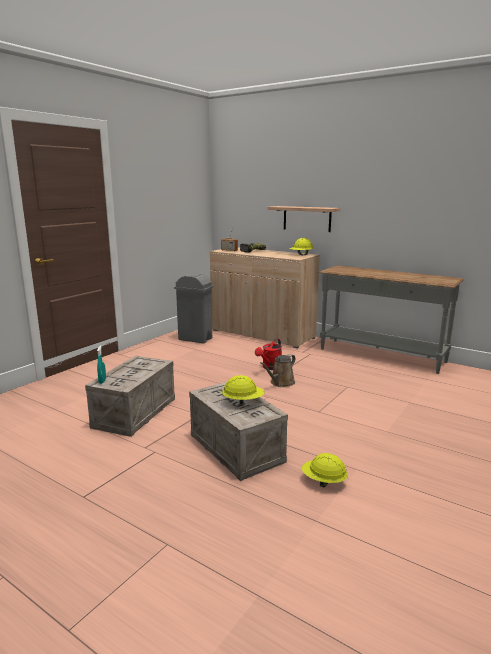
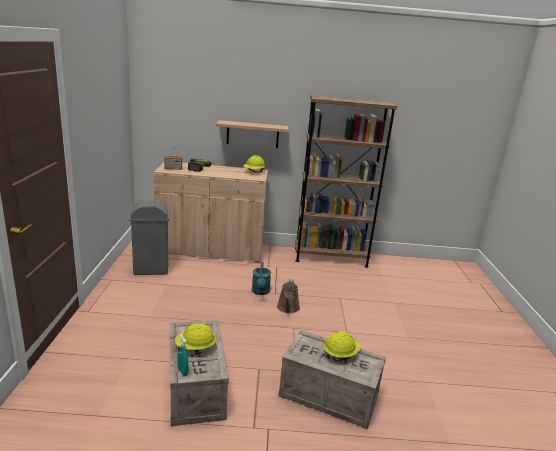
camera: 35 degrees left, 5 degrees up
(270, 367) = (260, 292): red watering can -> turquoise watering can
(323, 481) = (419, 403): yellow hard hat -> yellow hard hat (195, 348)
(381, 356) = (330, 257): grey console table -> brown bookcase

